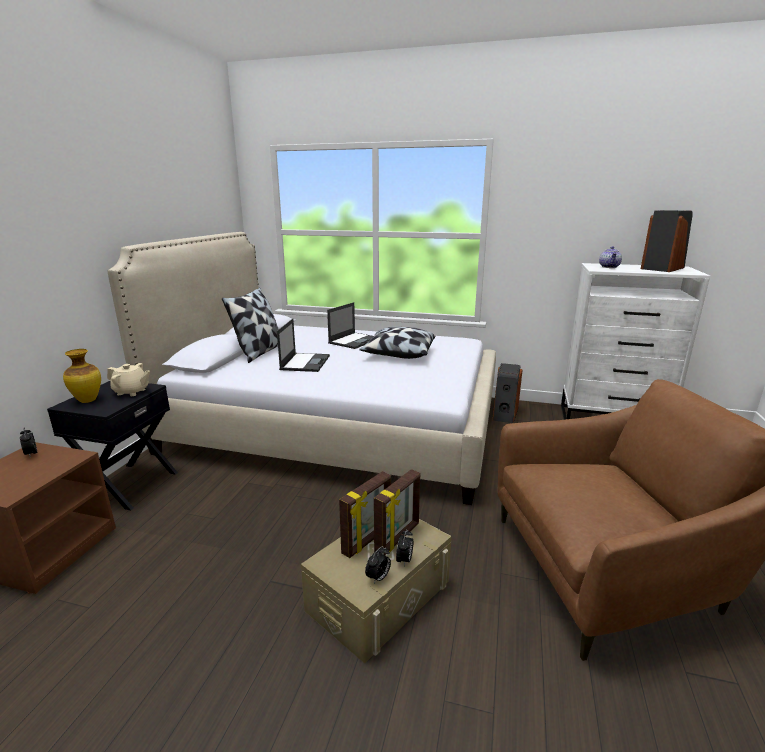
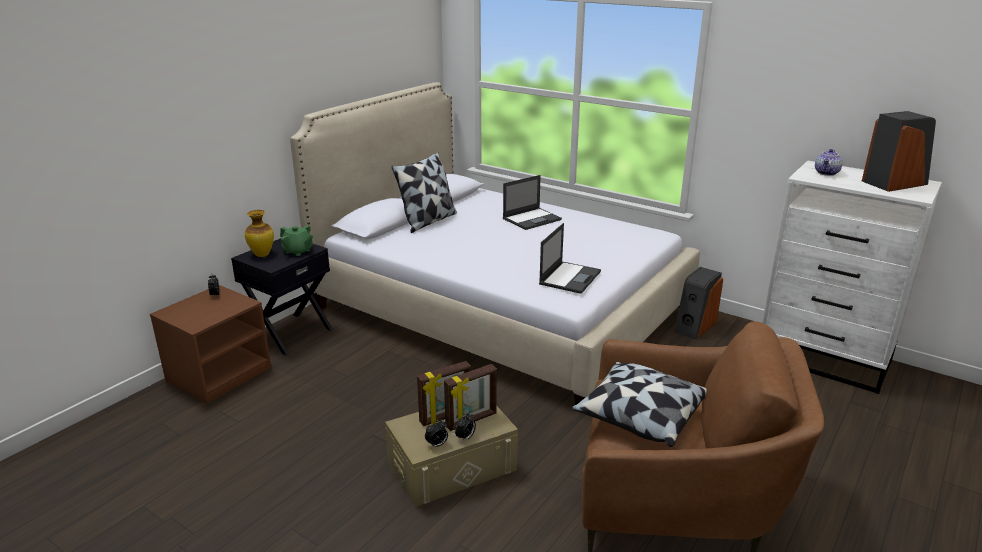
camera: 20 degrees right, 5 degrees up
(131, 392) = (298, 251): beige teapot -> green teapot
(305, 362) = (464, 240): laptop -> laptop (570, 277)
(398, 354) = (566, 243): pillow -> pillow (639, 416)

